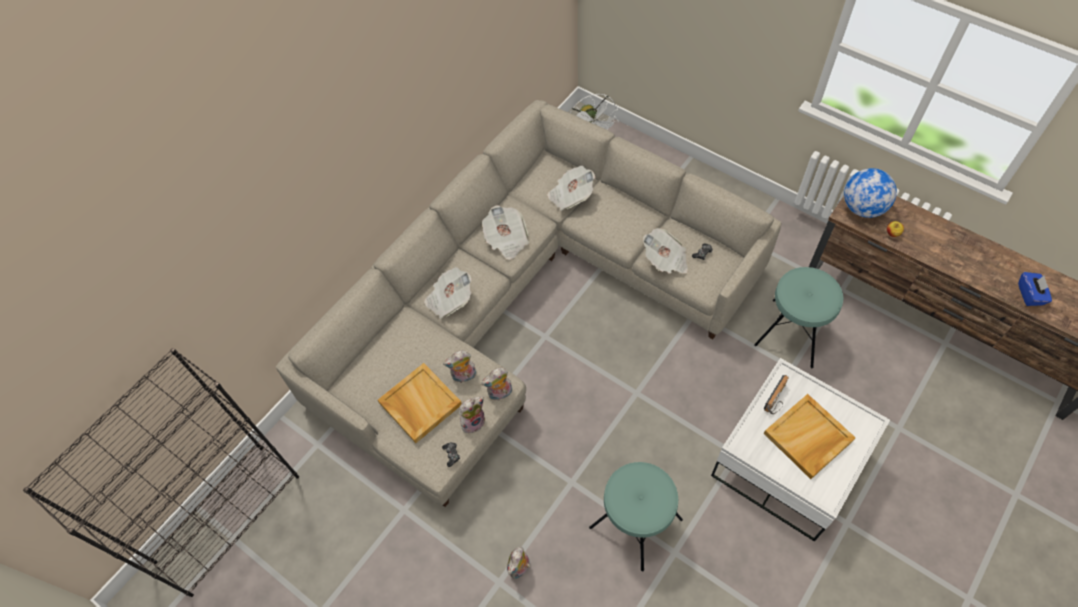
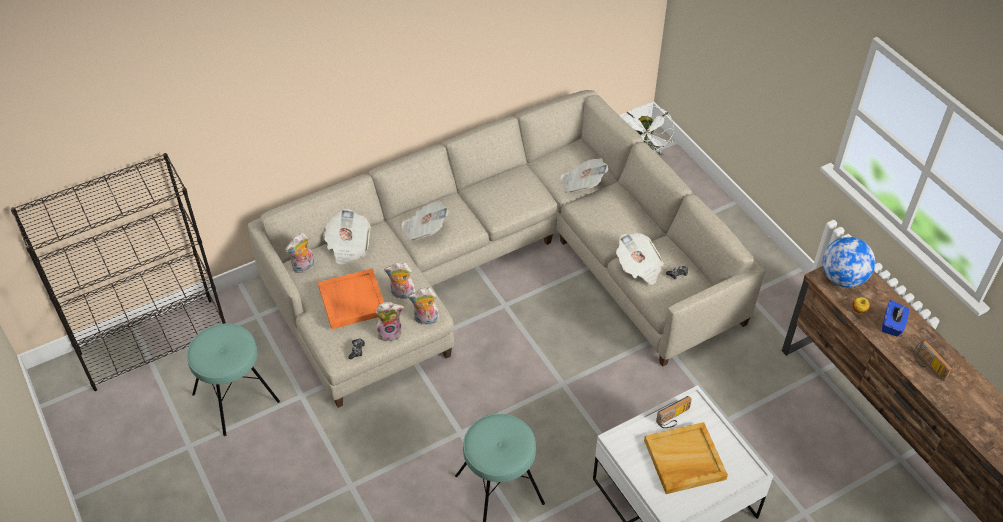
camera: 20 degrees right, 10 degrees down
(419, 403) = (352, 300): beige tray -> orange tray
(506, 240) = (502, 200): newspaper -> newspaper (348, 246)
(520, 568) = (375, 482): plush toy -> plush toy (303, 267)
(792, 333) = (745, 390): turquoise stool -> turquoise stool (236, 398)
(977, 265) = (928, 366): none -> radio
(1030, 295) = (966, 410): blue tissue box -> blue tissue box (892, 325)

